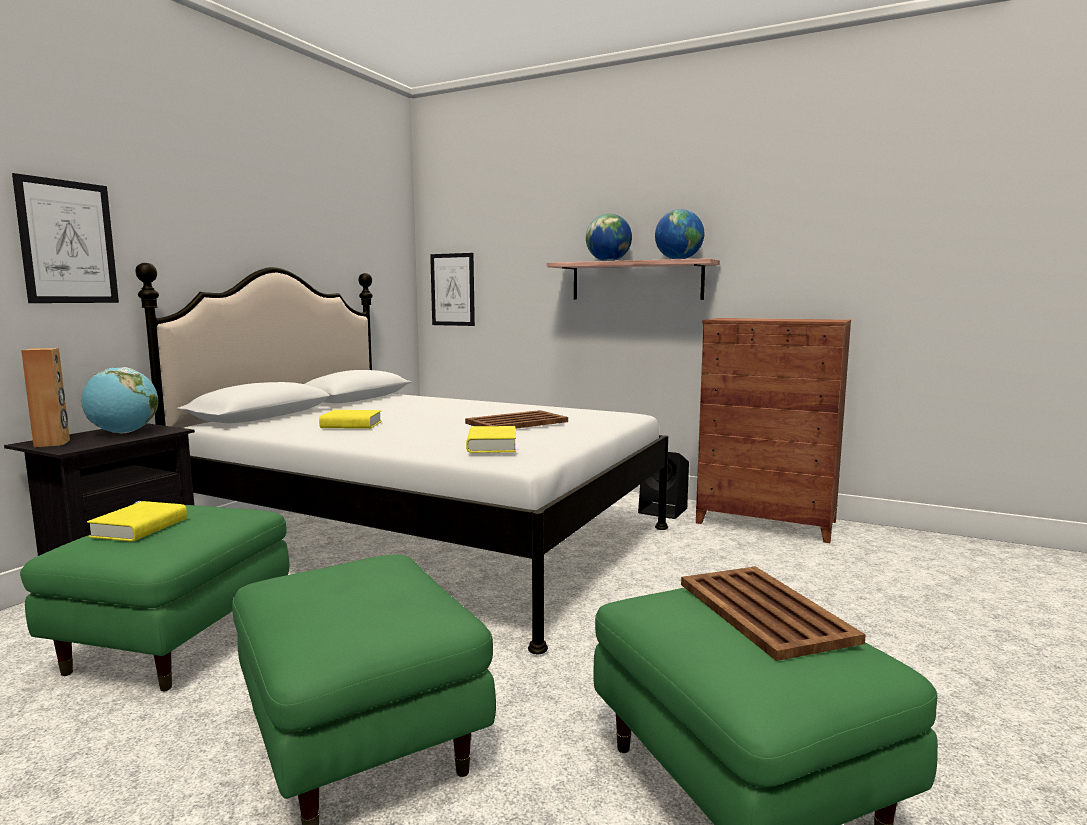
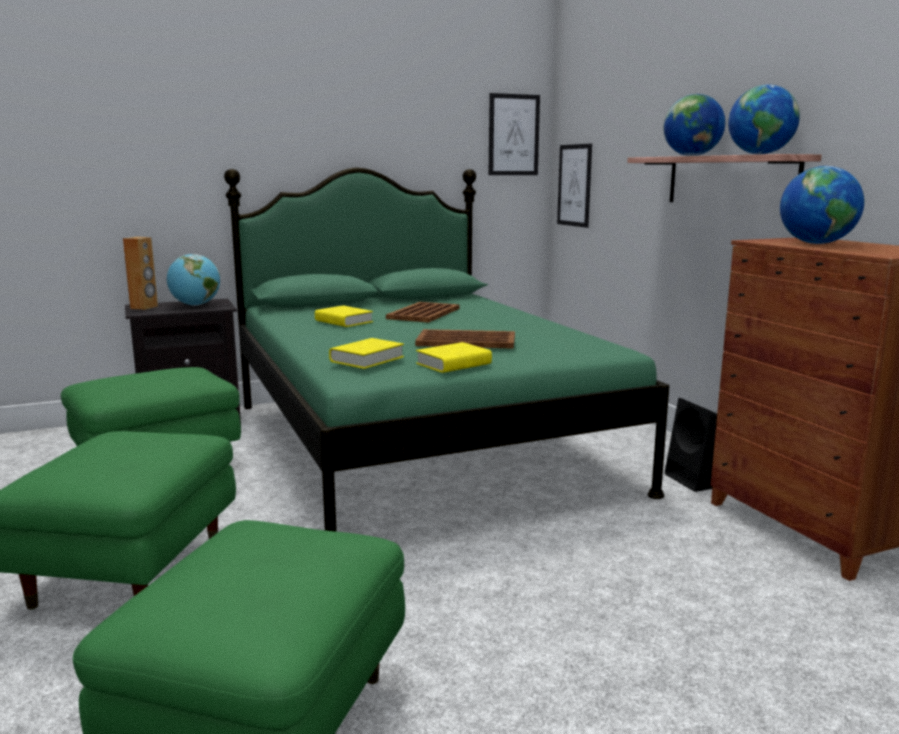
camera: 40 degrees right, 5 degrees up
(68, 242) = (175, 155): picture -> picture (513, 135)
(140, 528) = (133, 378): yellow book -> yellow book (453, 364)
(430, 541) = (419, 445): white bed -> green bed
(758, 319) = (816, 243): none -> globe
(764, 612) = (292, 569): brown tray -> brown tray (423, 313)

